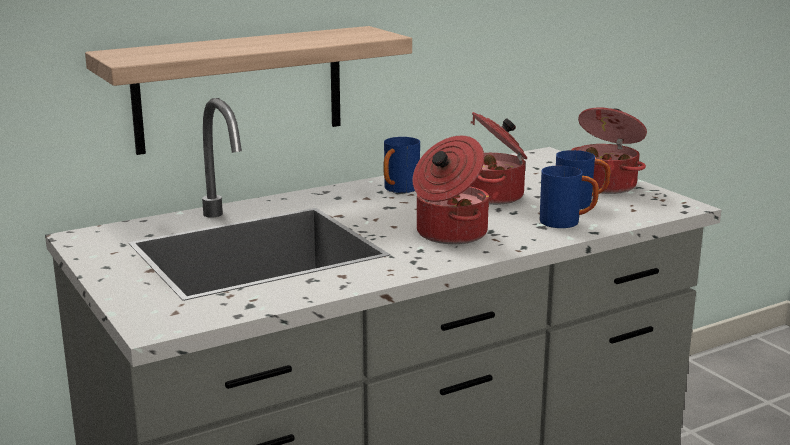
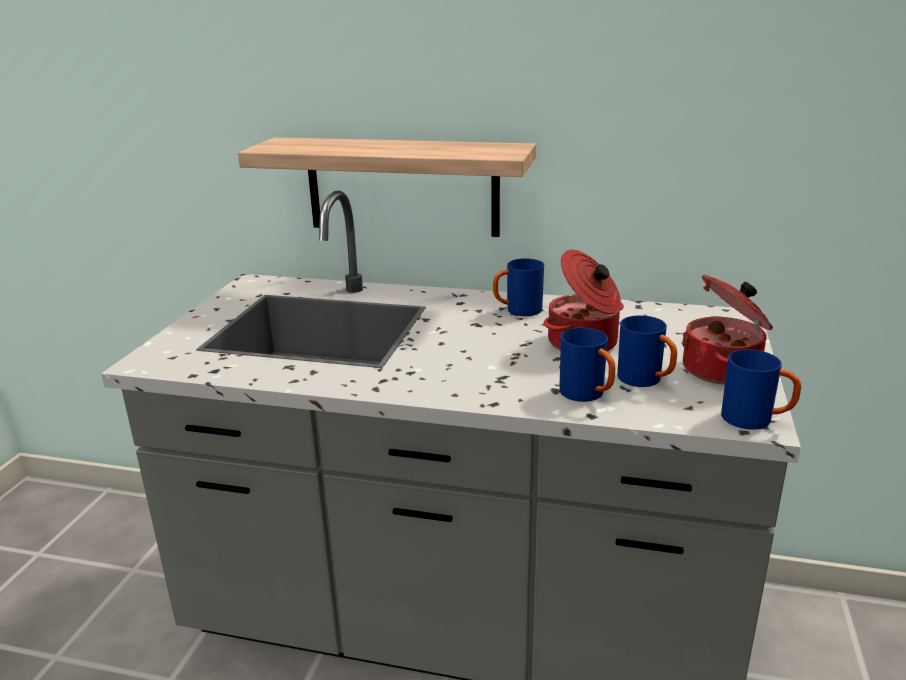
camera: 45 degrees right, 5 degrees up
(449, 233) = (465, 366): cooking pot -> none
(678, 204) = (756, 420): none -> blue mug

